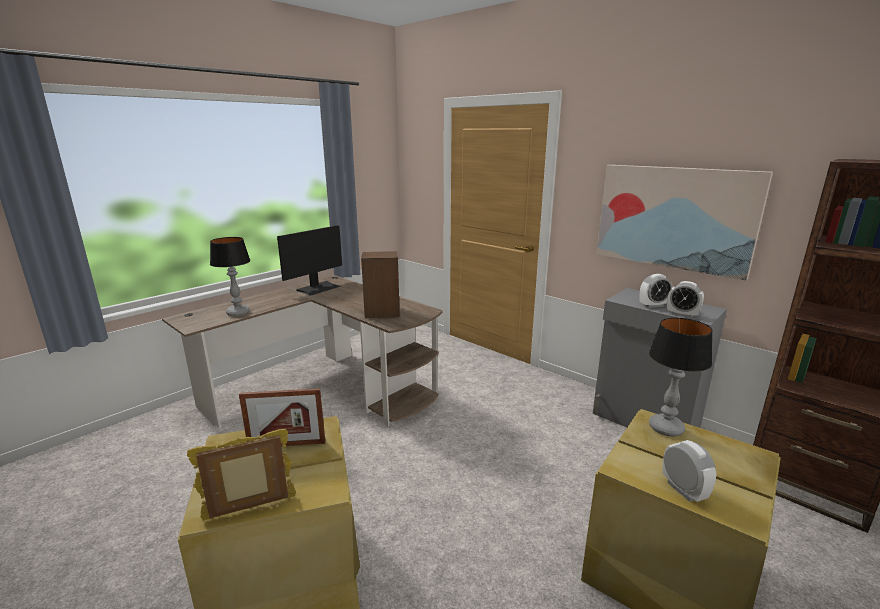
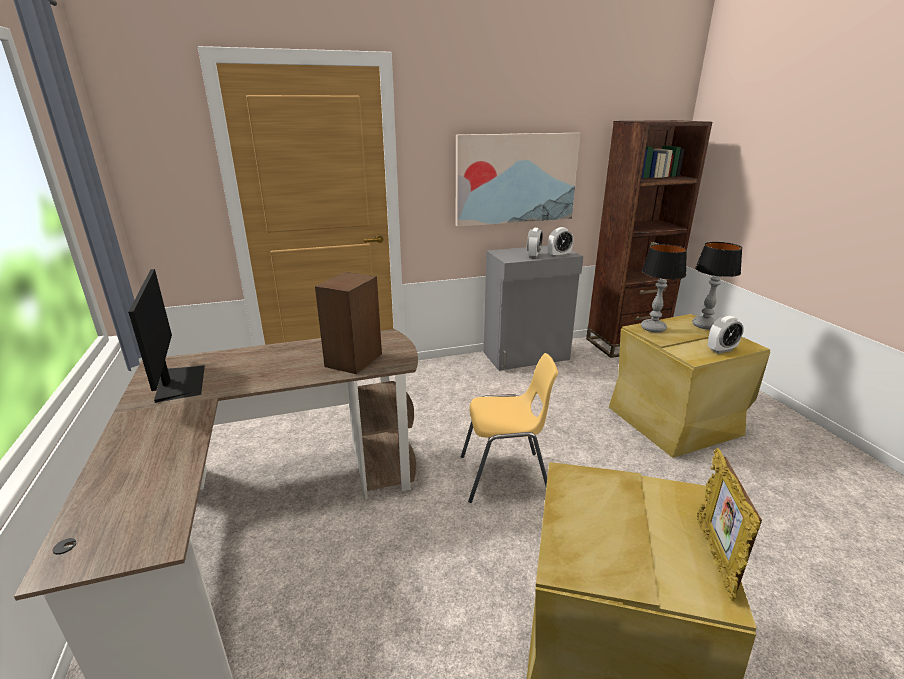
camera: 60 degrees left, 5 degrees up
(238, 313) = (167, 476): table lamp -> table lamp (705, 325)
(287, 445) = (599, 508): picture frame -> none
(439, 465) = (505, 476): none -> yellow chair
(683, 490) = (721, 350): alarm clock -> alarm clock turned 150 degrees clockwise

